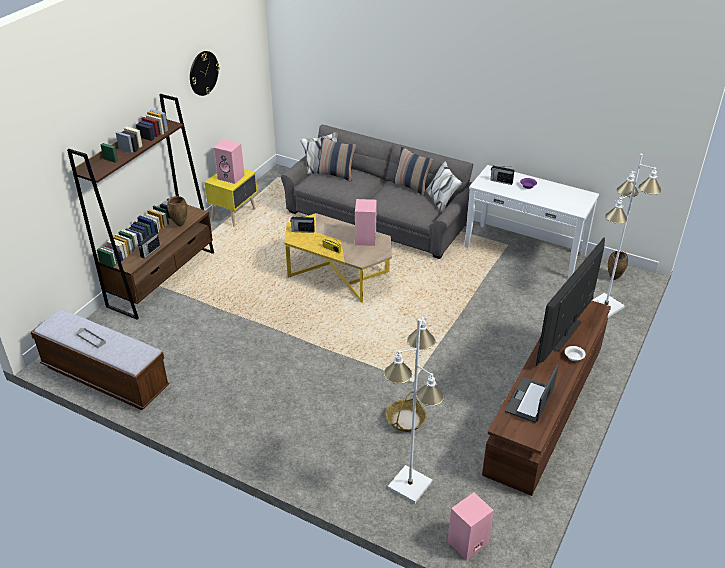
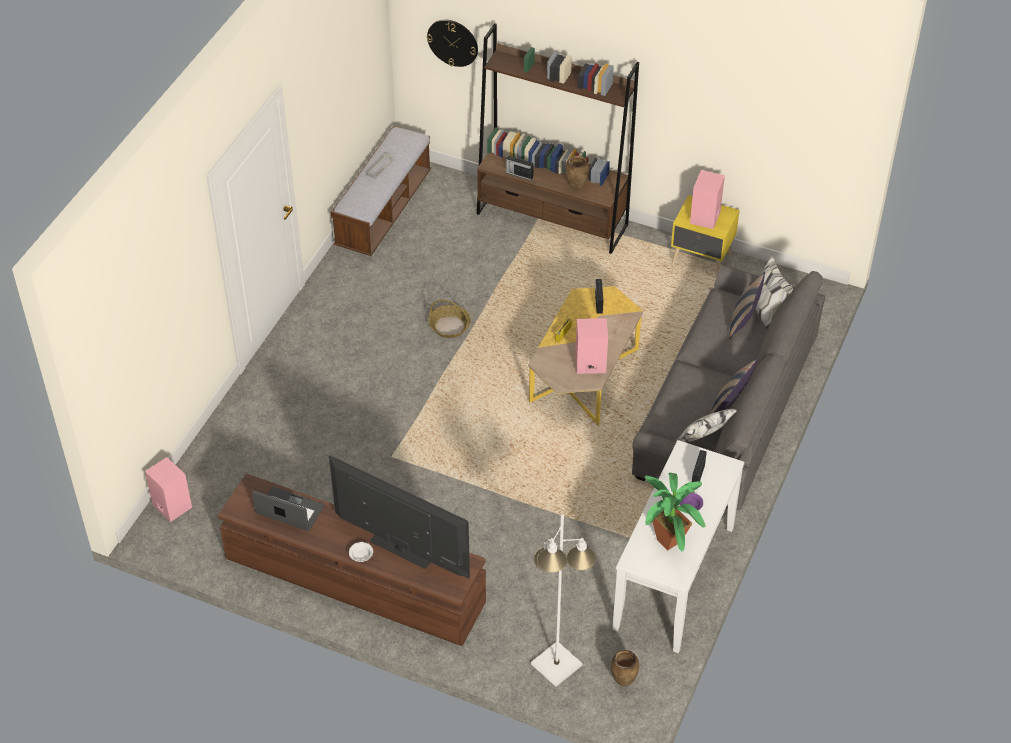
camera: 85 degrees right, 10 degrees up
(203, 73) = (728, 91): wall clock -> wall clock (452, 42)
(405, 420) = (332, 453): basket -> basket (450, 326)
(410, 485) = (243, 460): white floor lamp -> none
(562, 196) = (670, 545): none -> potted plant

